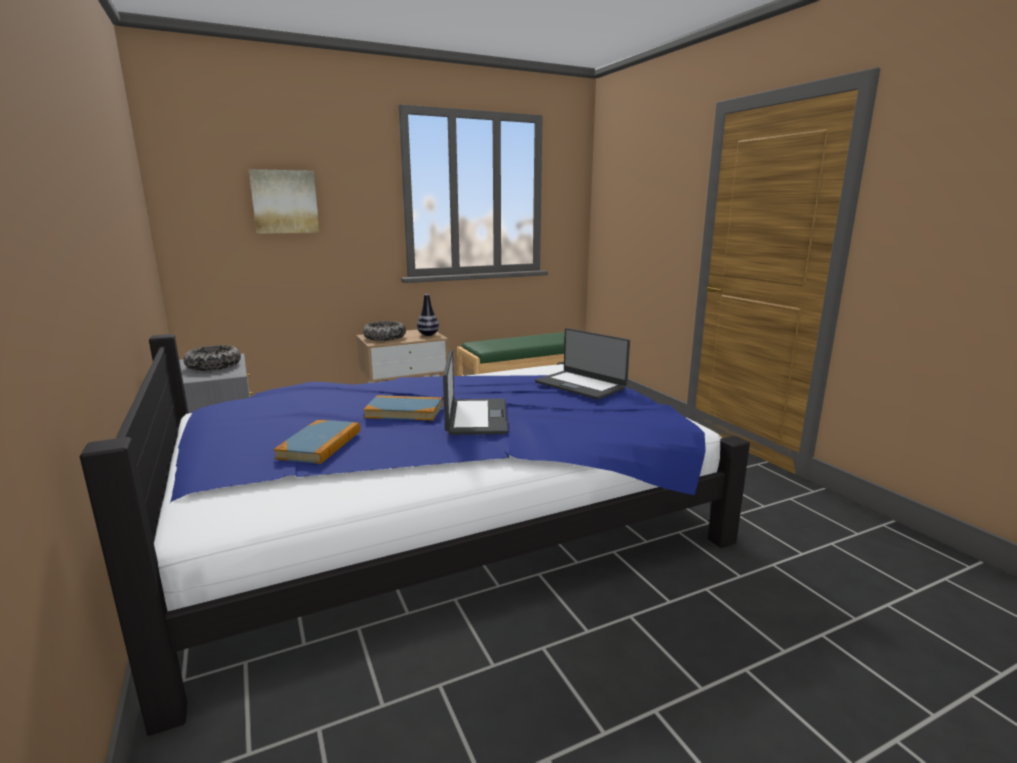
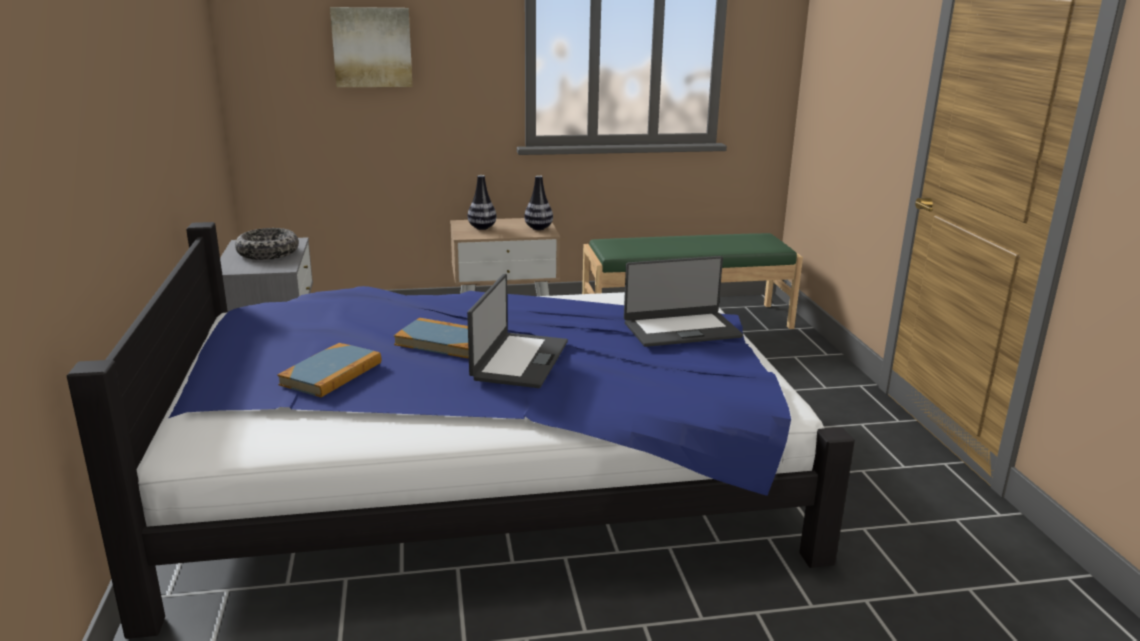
camera: 15 degrees right, 5 degrees up
(385, 337) = (482, 228): bowl -> vase
(581, 385) = (681, 329): laptop -> laptop turned 75 degrees counterclockwise

